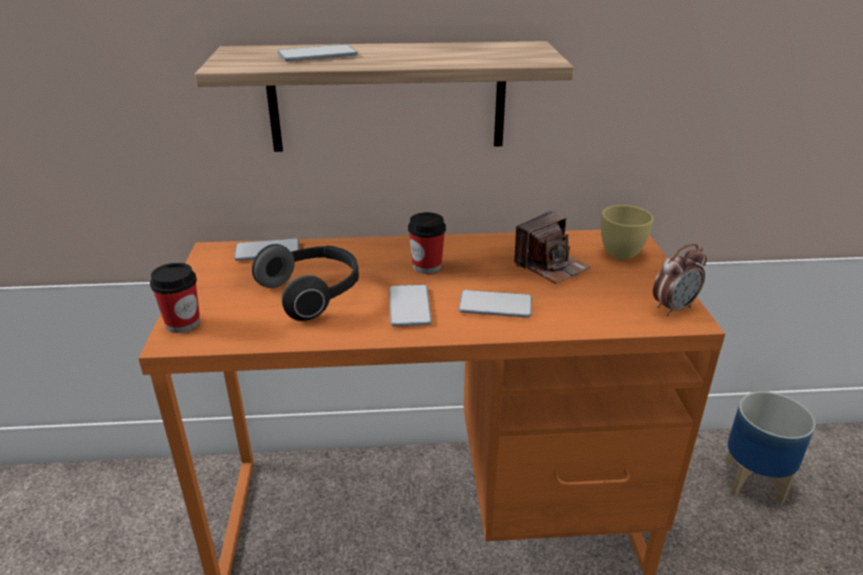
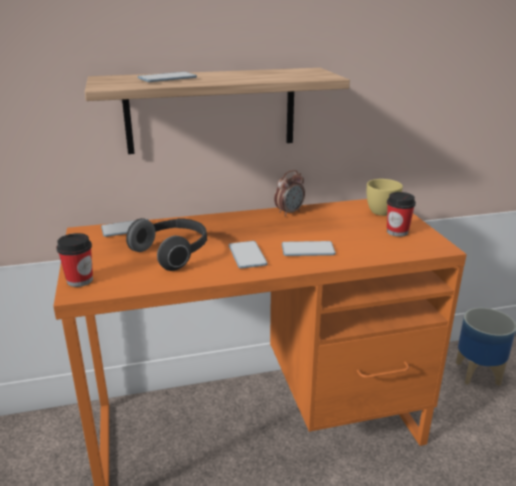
camera: 10 degrees left, 5 degrees down
(427, 266) = (250, 230): cup -> cup (397, 232)
(551, 266) = (337, 223): camera -> none
(673, 308) = (428, 242): alarm clock -> alarm clock (289, 212)

